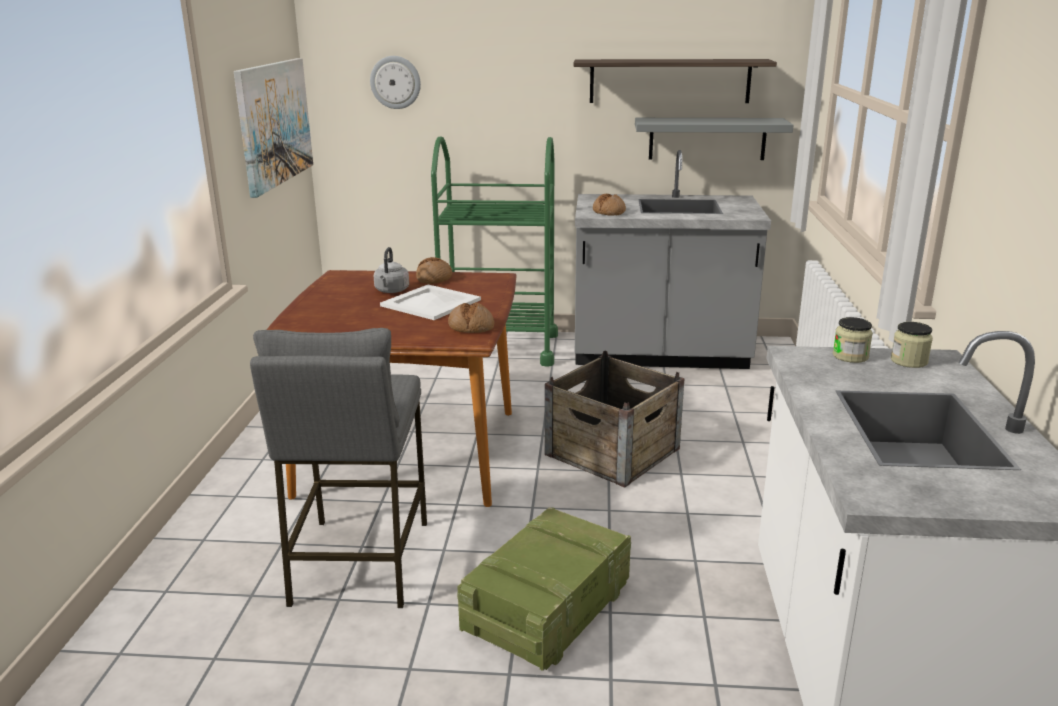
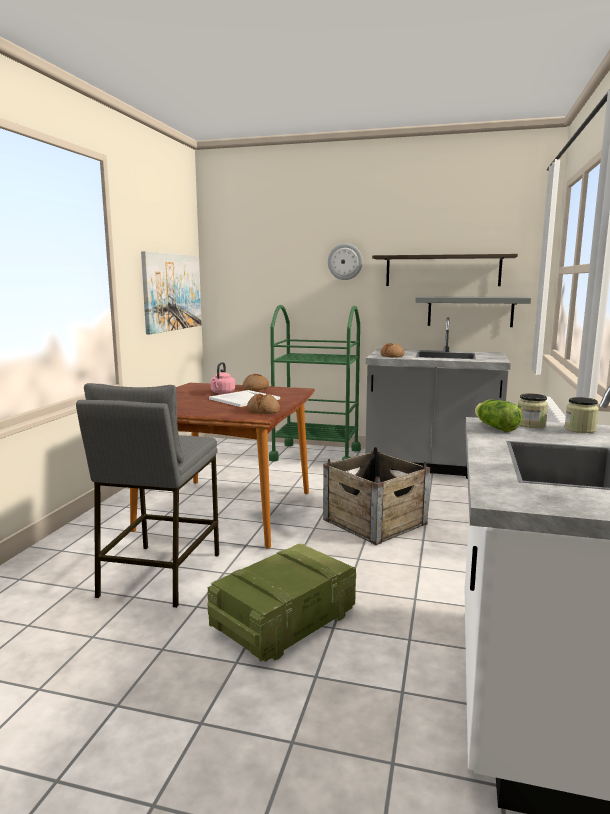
camera: 10 degrees right, 10 degrees down
(391, 291) = (222, 393): grey kettle -> pink kettle
(395, 82) = (257, 272): wall clock -> wall clock (345, 261)
(811, 365) = (495, 427): none -> lettuce

